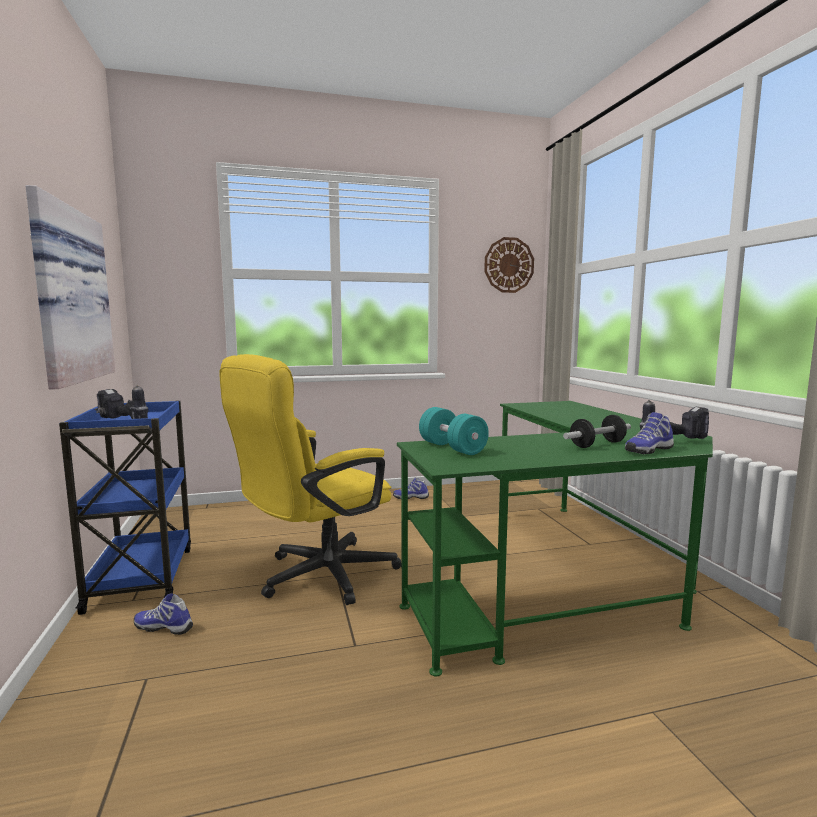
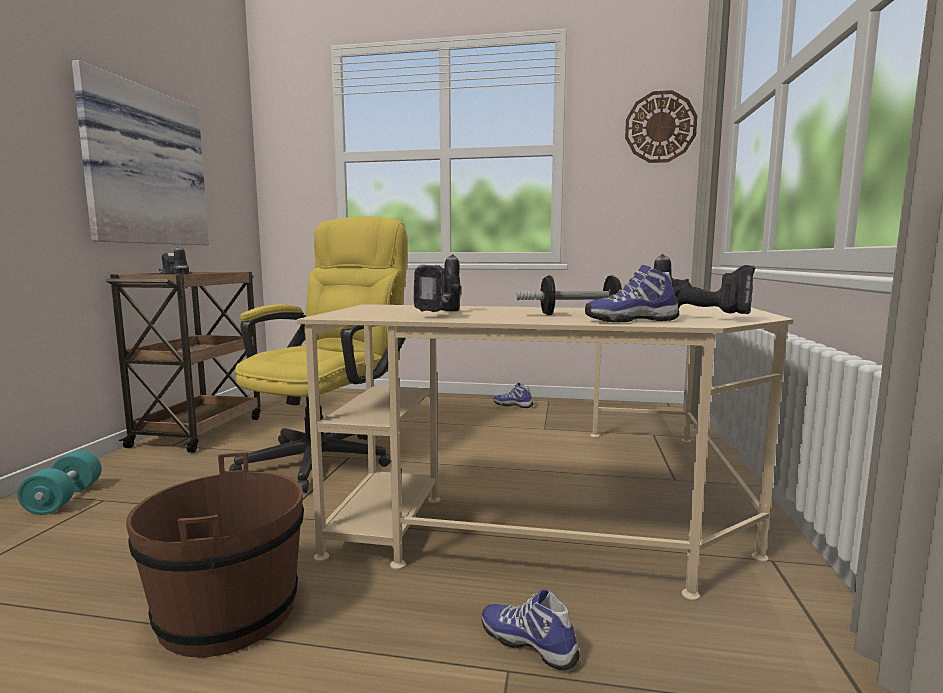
camera: 25 degrees right, 0 degrees up
(142, 577) = (200, 431): blue cart -> brown cart
(165, 627) = (165, 468): shoe -> shoe (530, 643)
(316, 577) = (328, 456): yellow office chair -> yellow office chair turned 135 degrees clockwise
(426, 741) = (228, 612): none -> brown bucket
(452, 448) = (397, 308): turquoise dumbbell -> turquoise dumbbell (64, 499)
(515, 454) = (443, 314): none -> power drill
(562, 577) = (587, 505): green desk -> beige desk

